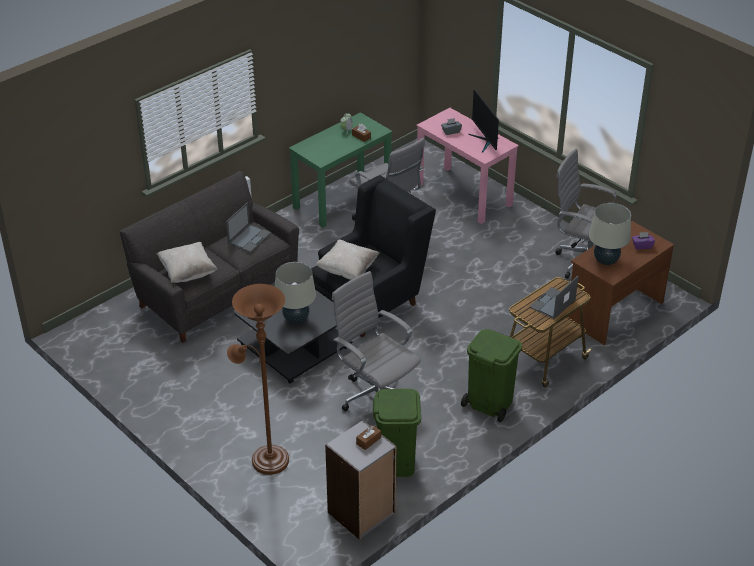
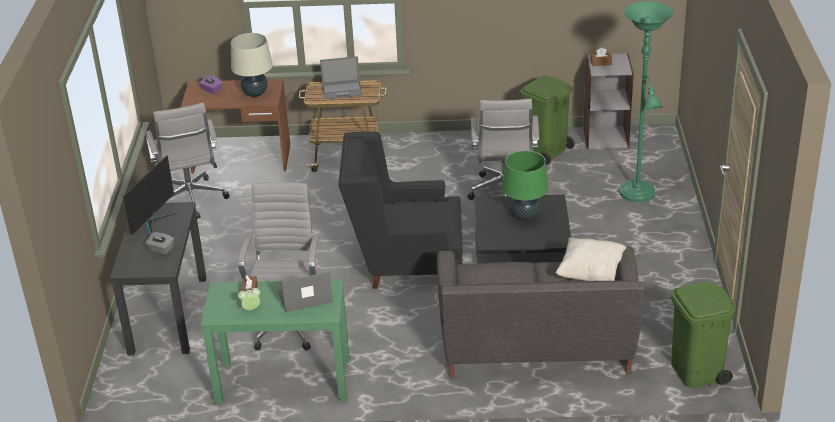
camera: 135 degrees left, 5 degrees down
(249, 238) = (492, 275): laptop -> laptop (304, 297)
(266, 458) = (638, 195): brown floor lamp -> green floor lamp
(296, 319) = (524, 216): beige table lamp -> green table lamp
(347, 270) = (434, 218): beige pillow -> none
(464, 194) = (168, 314): pink desk -> black desk
(489, 403) = (429, 152): green trash can -> green trash can (697, 372)

